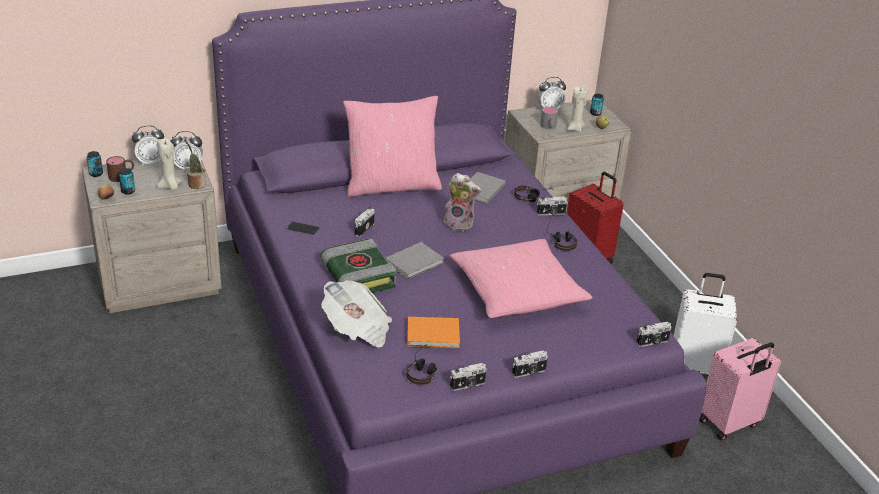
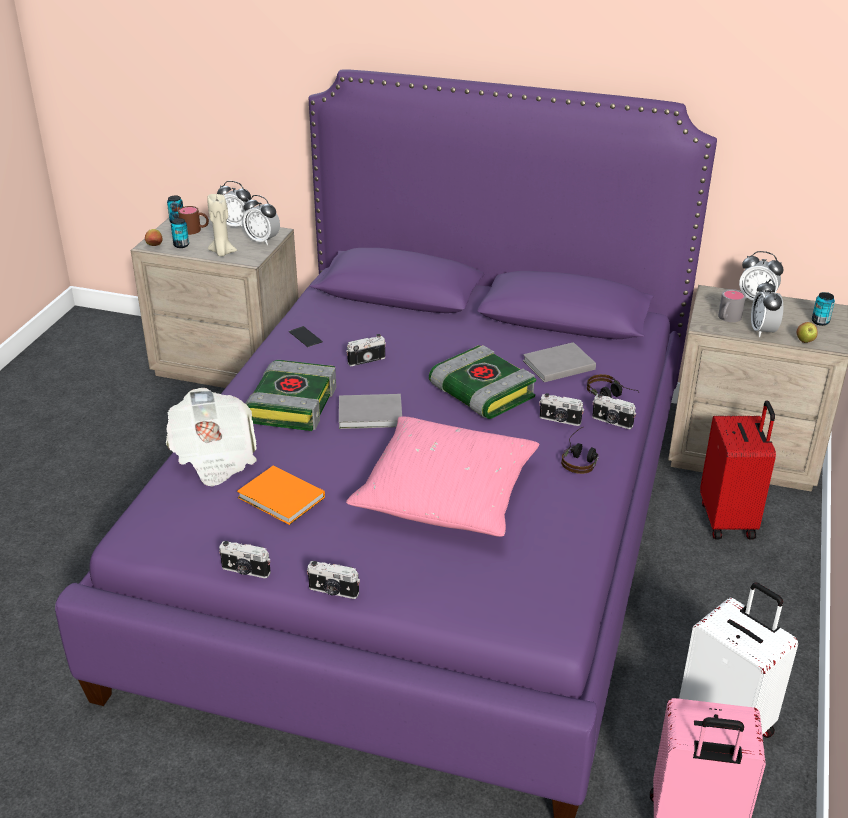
camera: 40 degrees right, 0 degrees up
(196, 184) = (248, 257): potted plant -> none
(392, 185) = (459, 325): pink pillow -> none
(423, 371) = (220, 532): headphones -> none
(460, 224) = (480, 393): plush toy -> book
(574, 129) = (763, 331): beige candle -> alarm clock
(653, 342) = (540, 632): camera -> camera (560, 420)

